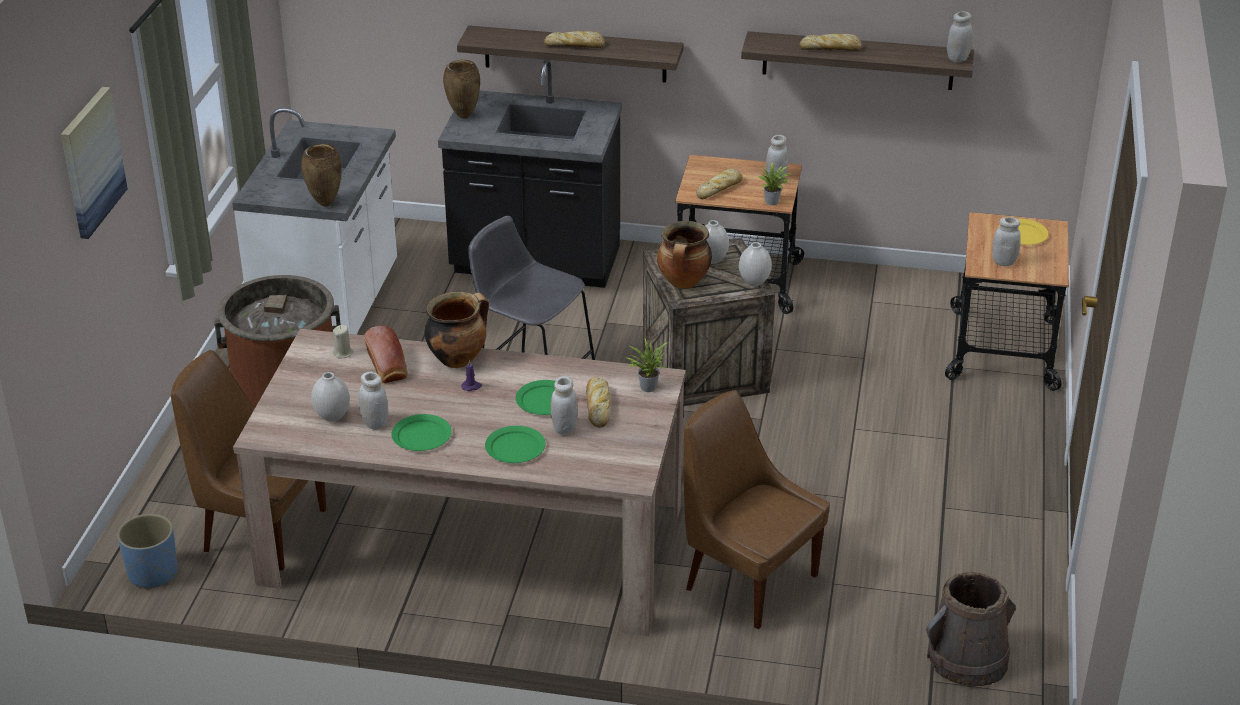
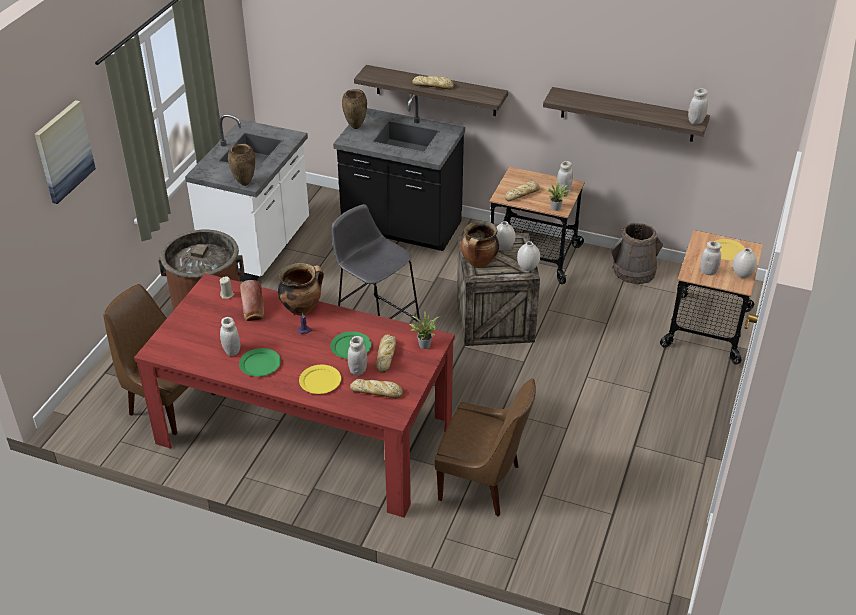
camera: 10 degrees right, 5 degrees up
(152, 573) = (92, 426): blue planter -> none
(333, 416) = (206, 342): white vase -> white vase (742, 275)
(473, 545) = (305, 432): beige dining table -> red dining table
(515, 447) = (320, 381): green plate -> yellow plate
(747, 580) = (482, 483): brown chair -> brown chair turned 150 degrees clockwise
(831, 48) = (607, 105): bread -> bread (377, 392)
(967, 658) = (622, 567): brown bucket -> brown bucket (634, 271)

